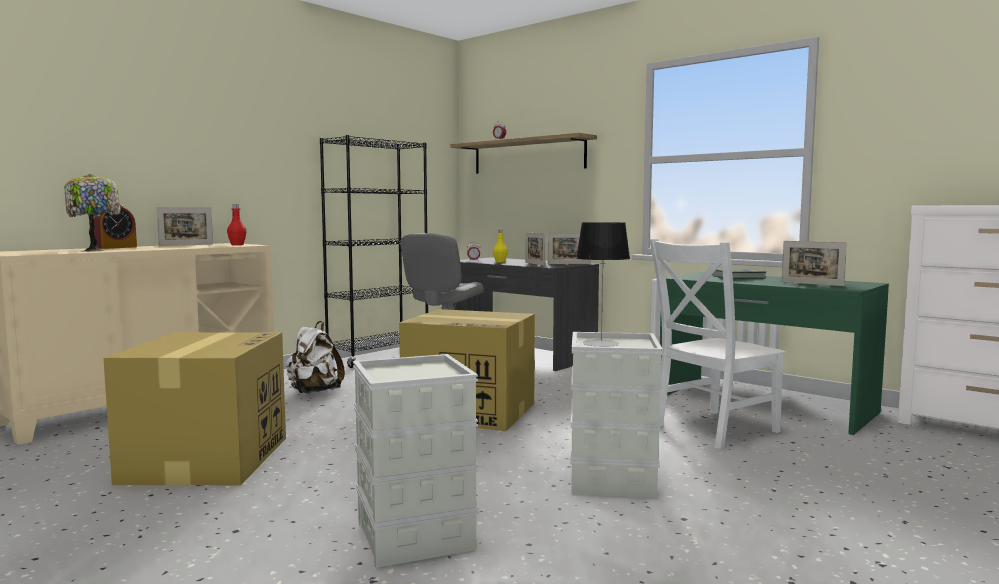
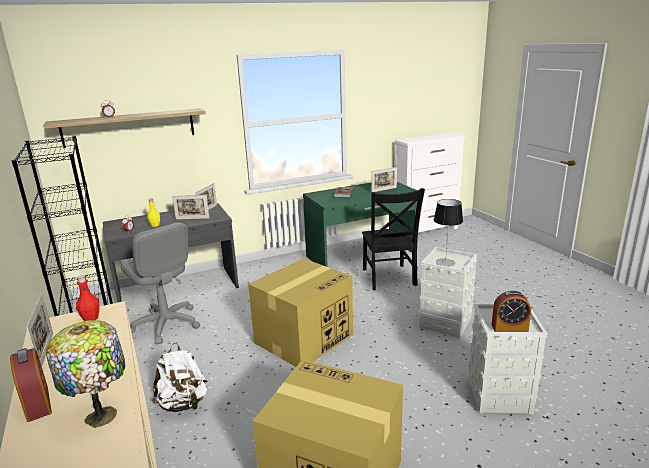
camera: 65 degrees left, 15 degrees up
(387, 374) = (509, 328): none -> alarm clock
(711, 429) = (389, 278): white chair -> black chair

